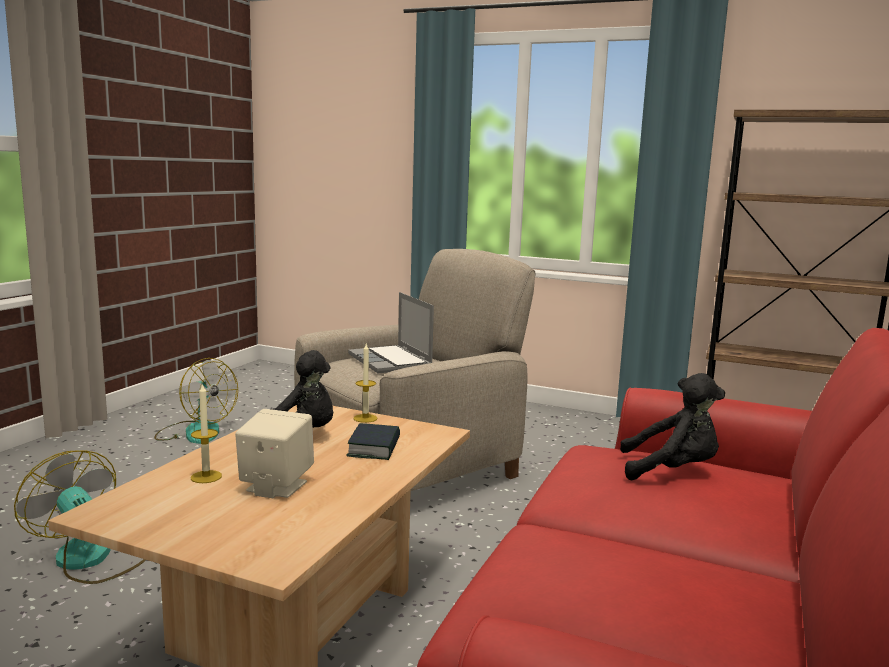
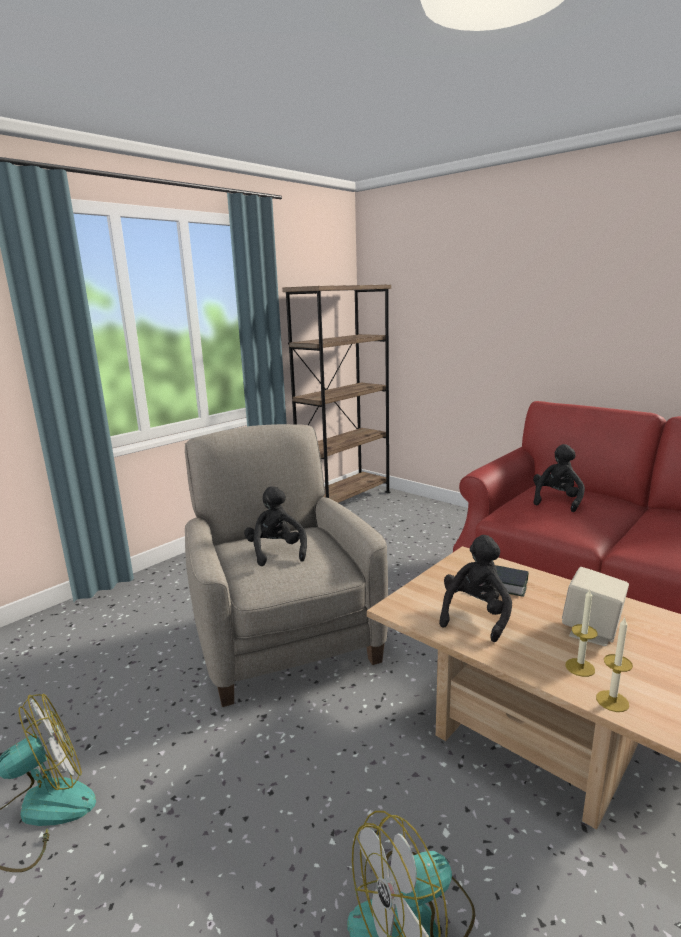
camera: 70 degrees left, 5 degrees up
(365, 418) = (431, 582): candle -> candle (612, 701)
(391, 361) = (276, 552): laptop -> black plush toy

